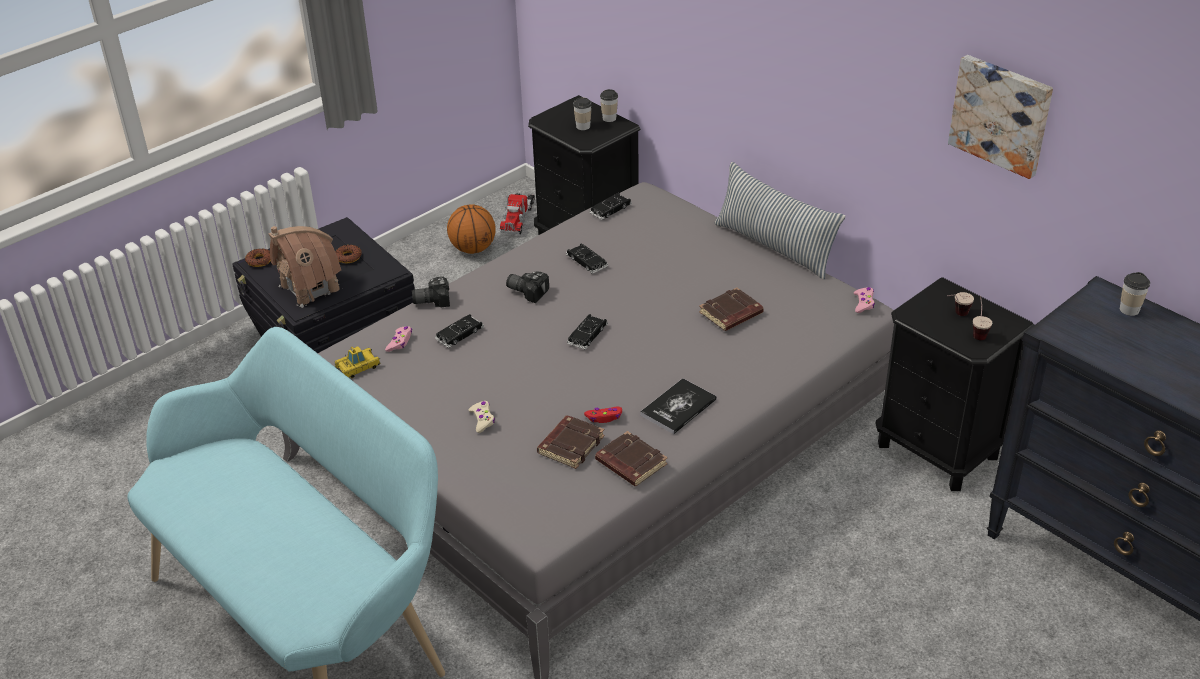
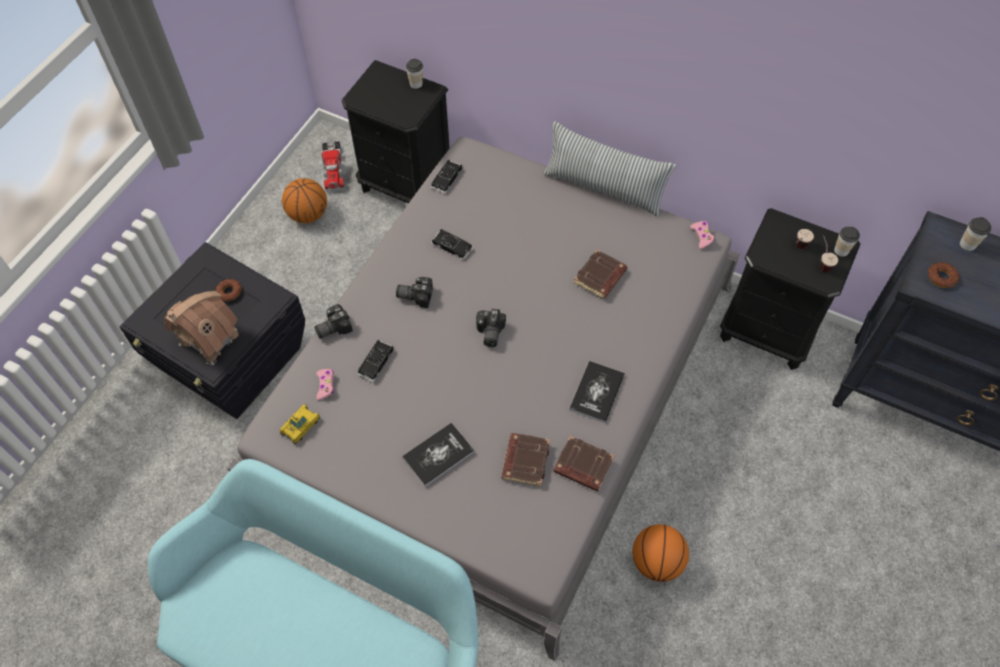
camera: 20 degrees left, 20 degrees up
(259, 261) = (146, 318): donut -> donut (941, 277)
(482, 419) = (438, 455): beige game controller -> book
(583, 126) = (396, 99): cup -> cup (841, 250)
(587, 335) = (489, 333): black toy car -> camera
(604, 417) = (540, 421): red game controller -> none
(702, 627) = (656, 561): none -> basketball
(1002, 114) = (847, 89): picture -> none

